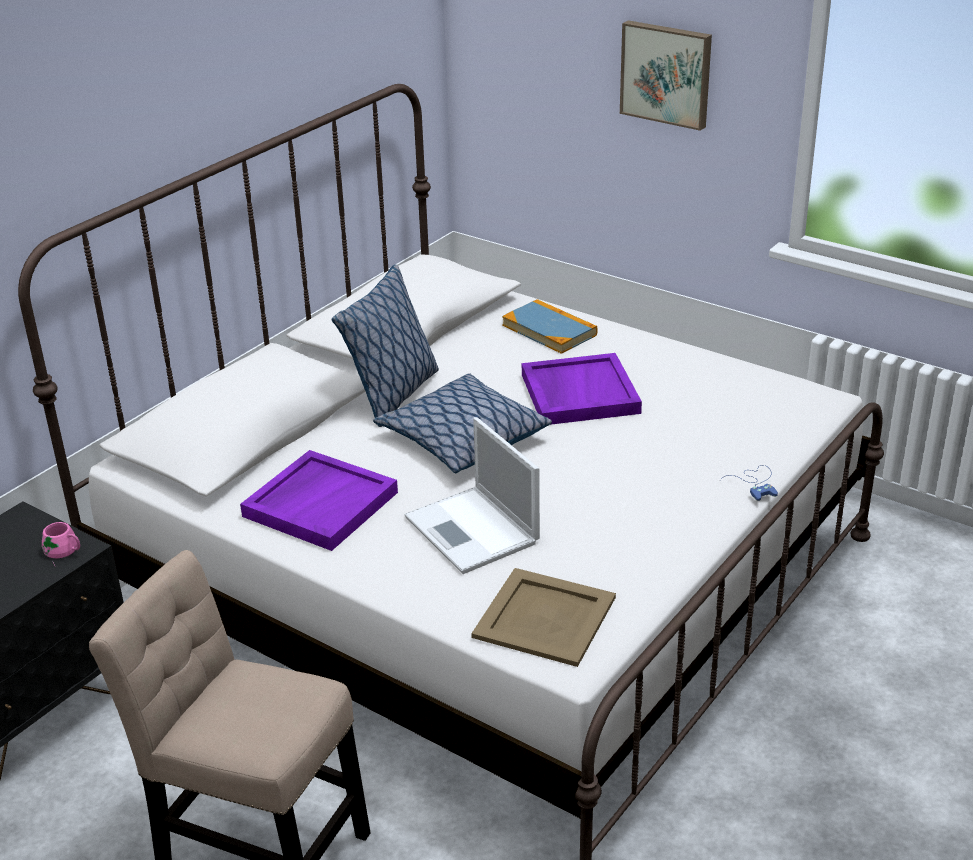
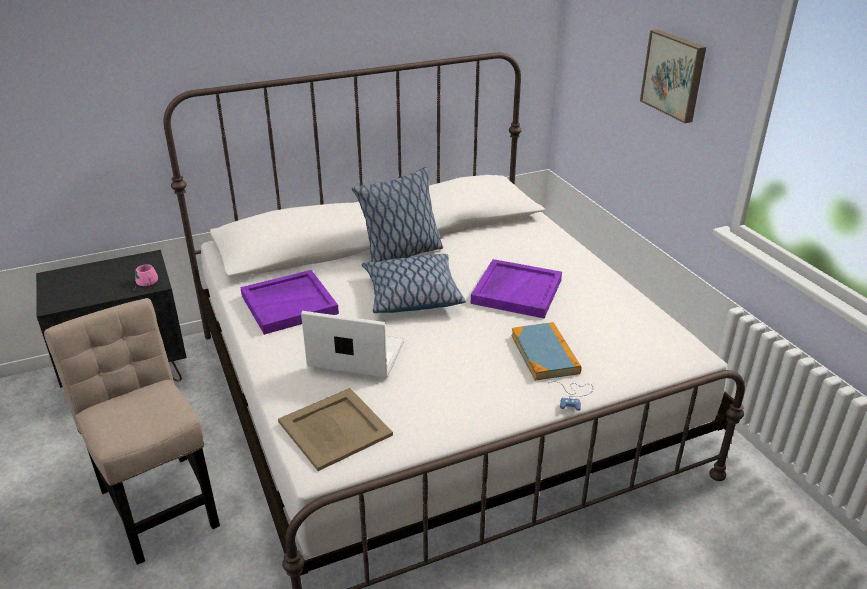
camera: 30 degrees right, 0 degrees up
(473, 531) = (354, 354): laptop -> laptop turned 105 degrees clockwise
(549, 330) = (541, 245): book -> book (545, 354)

